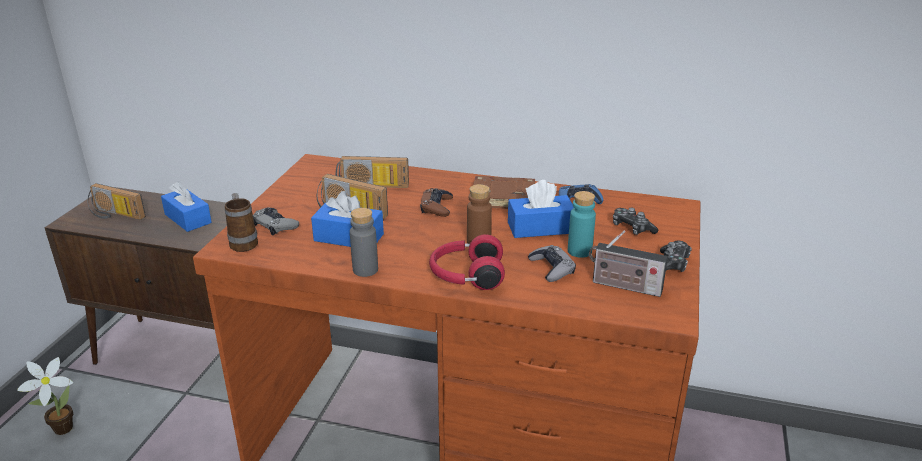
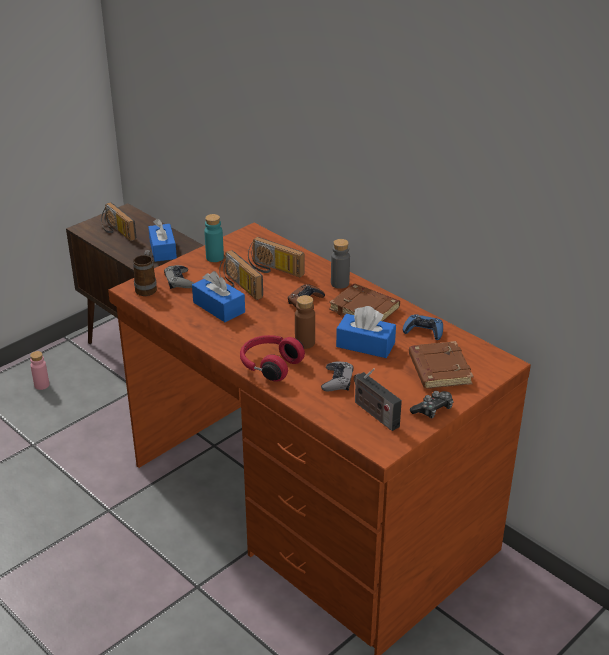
camera: 30 degrees right, 5 degrees up
(60, 430) = (42, 385): potted plant -> pink bottle
(365, 270) = (207, 337): grey bottle -> grey bottle (340, 283)
(579, 251) = (373, 374): turquoise bottle -> turquoise bottle (215, 257)
(632, 228) = (438, 369): game controller -> brown book

